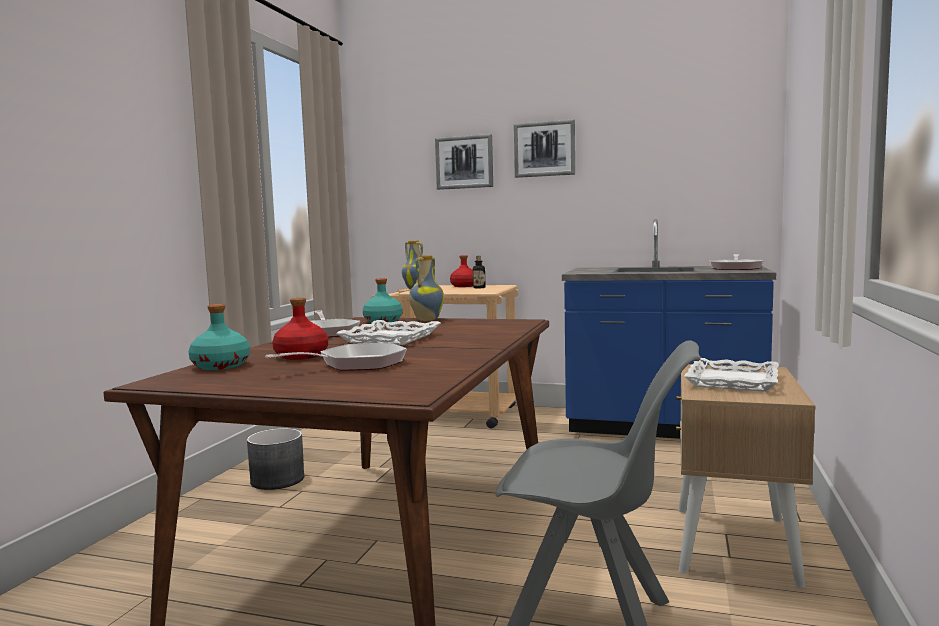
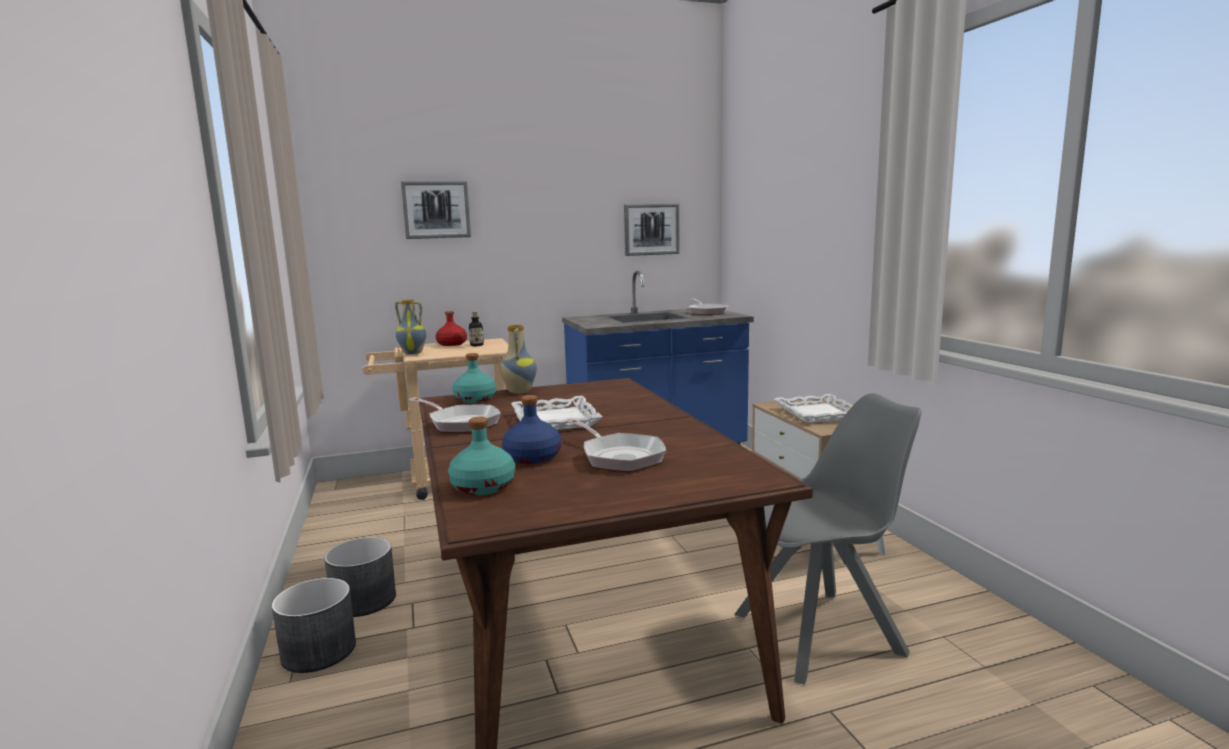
camera: 35 degrees left, 5 degrees up
(210, 502) = (318, 651): none -> grey planter
(301, 356) = (531, 457): red bottle -> blue bottle
(356, 364) = (619, 456): frying pan -> frying pan turned 120 degrees clockwise
(544, 149) = (523, 199): picture -> picture (651, 229)

